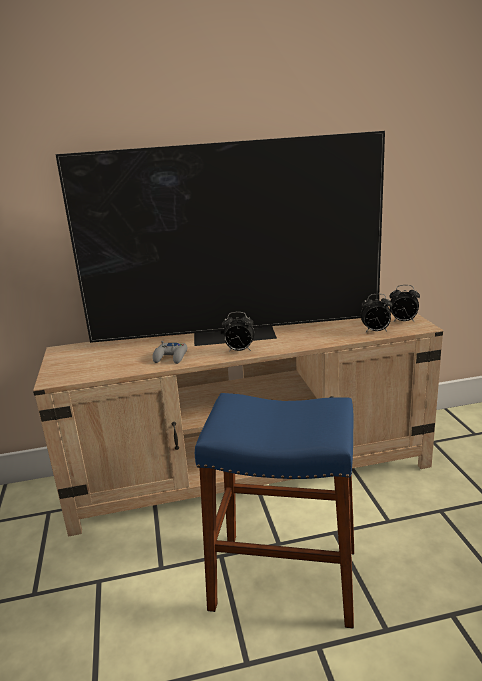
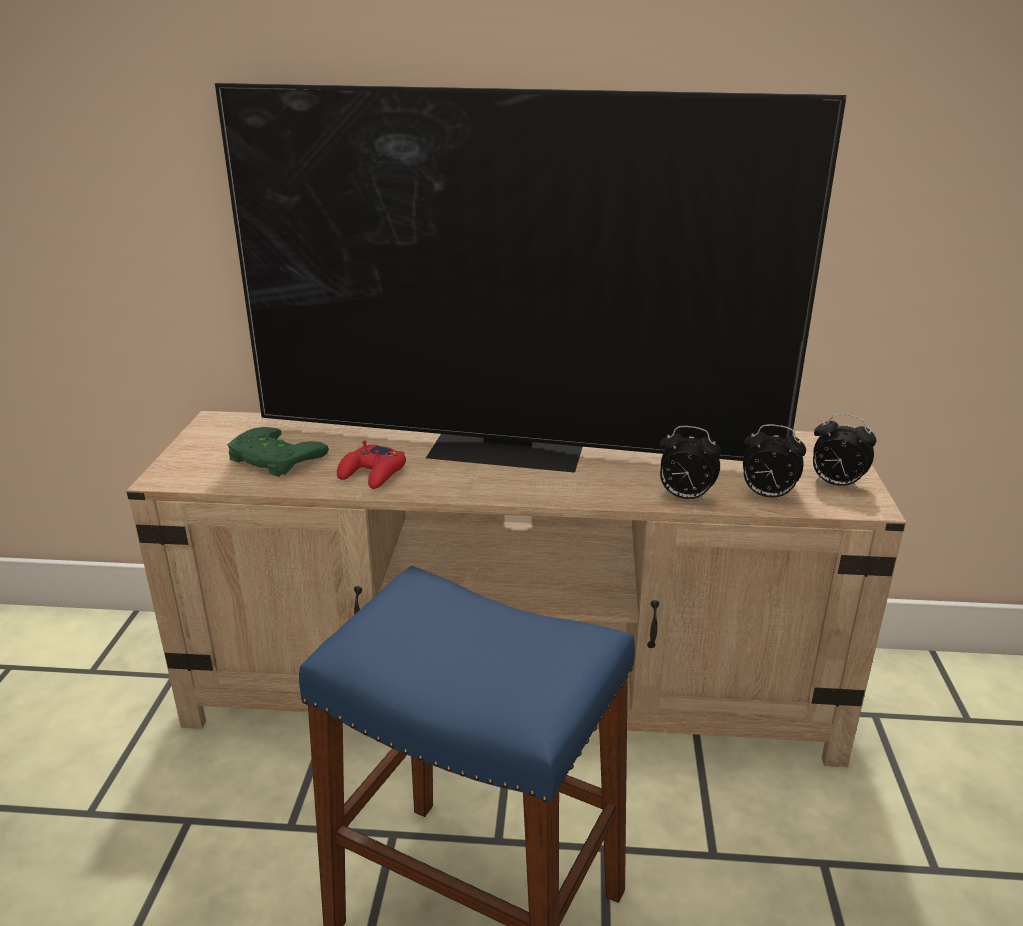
camera: 15 degrees right, 5 degrees up
(108, 361) = (271, 459): none -> green game controller
(171, 357) = (373, 473): grey game controller -> red game controller
(239, 351) = (493, 485): alarm clock -> alarm clock (684, 497)

